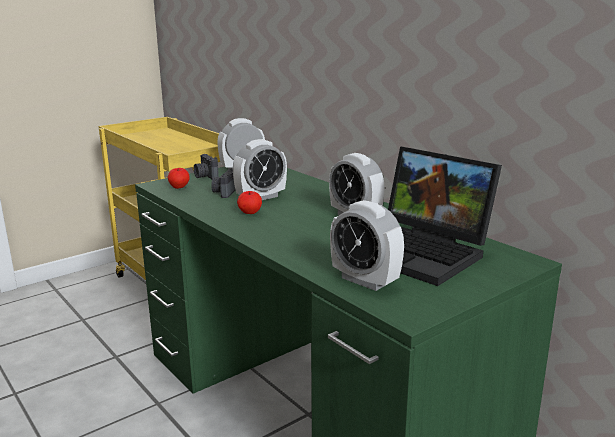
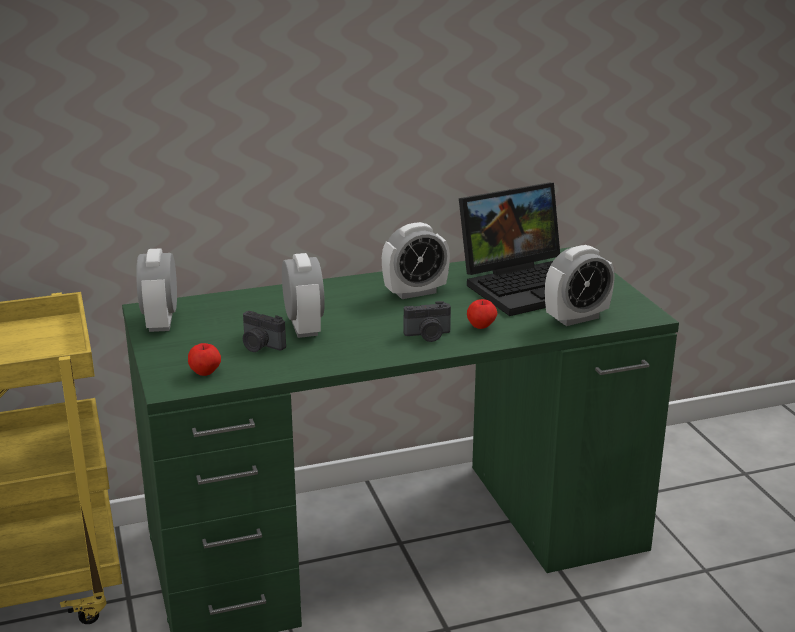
camera: 70 degrees left, 5 degrees up
(205, 176) = (170, 350): camera -> camera (428, 335)
(250, 213) = (357, 341): apple -> apple (481, 326)

